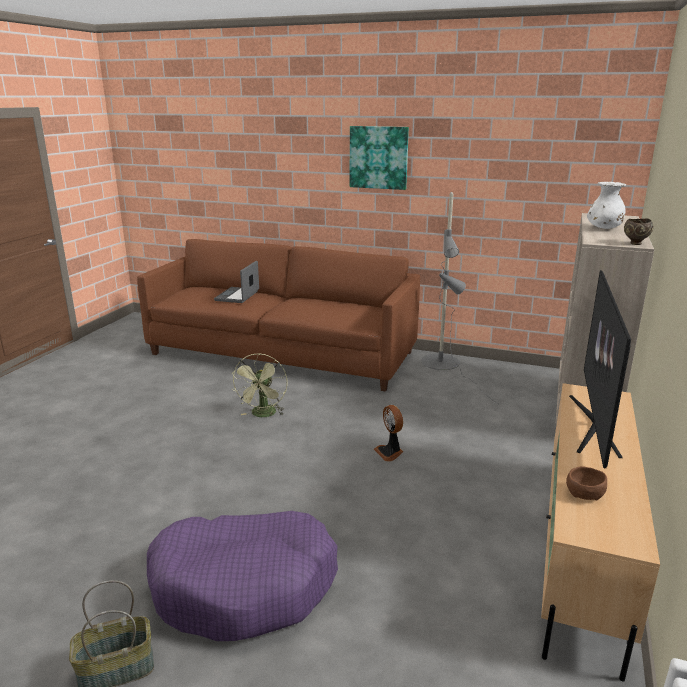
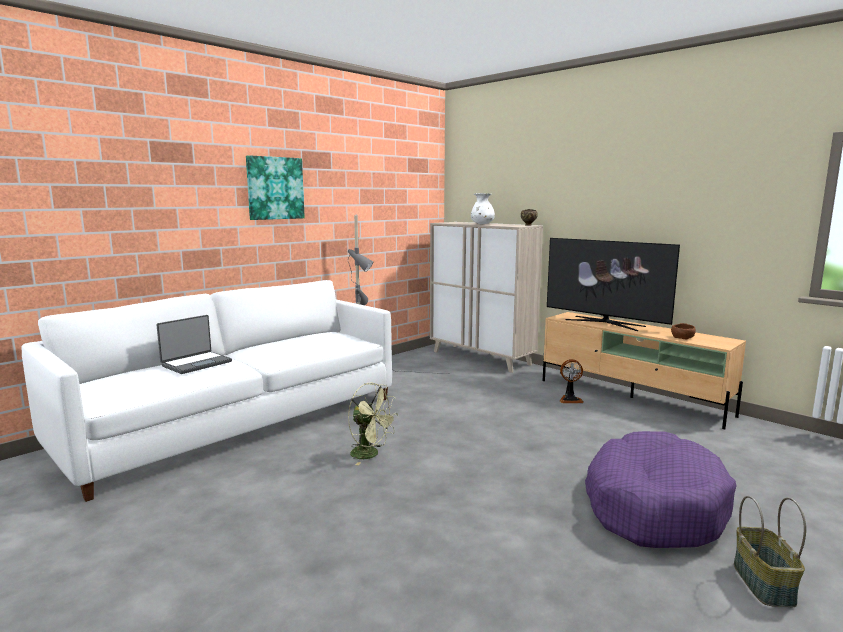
camera: 65 degrees left, 10 degrees down
(238, 296) = (196, 363): laptop -> laptop turned 90 degrees counterclockwise
(282, 353) = (237, 423): brown sofa -> white sofa
(390, 452) = (489, 418): fan -> fan (570, 399)

